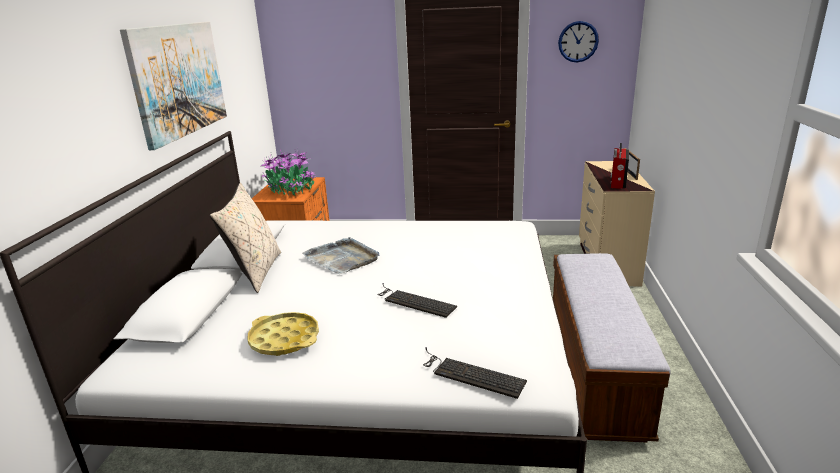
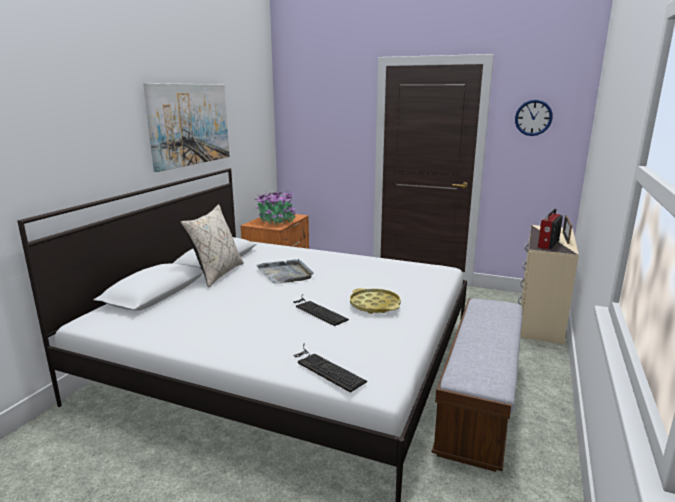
camera: 15 degrees right, 5 degrees down
(284, 339) = (206, 321): yellow tray -> yellow tray (374, 305)

